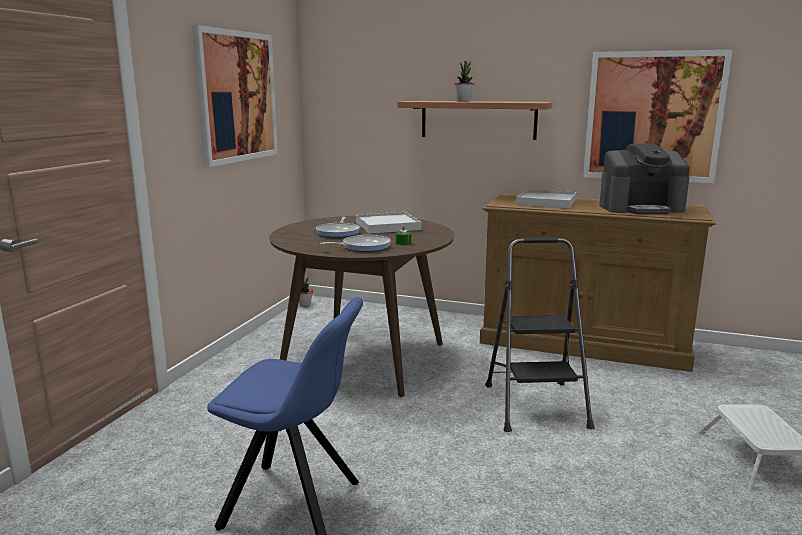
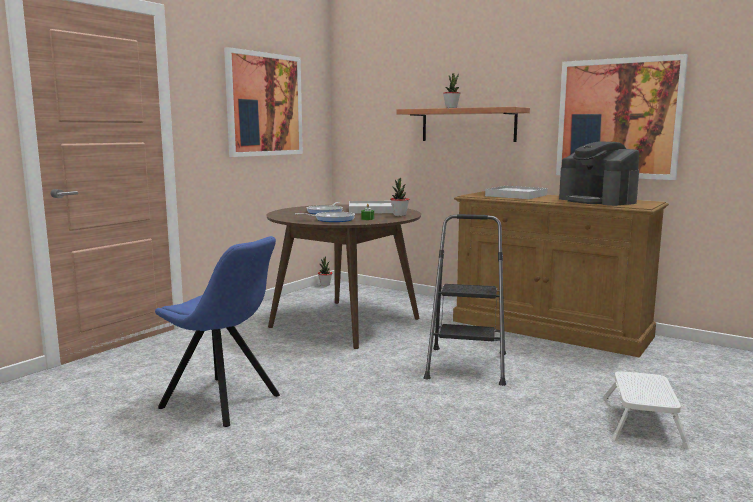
camera: 15 degrees right, 5 degrees down
(430, 233) = (399, 215): none -> potted plant
(641, 208) = (597, 201): coffee machine -> coffee machine turned 45 degrees clockwise

